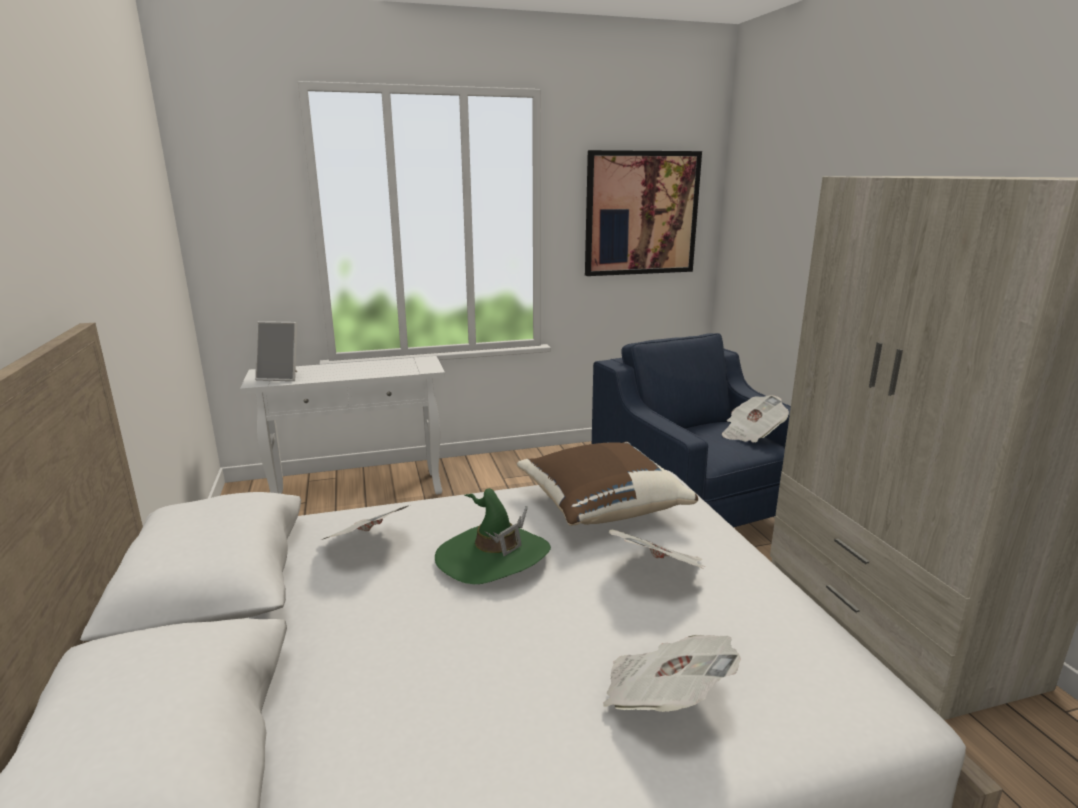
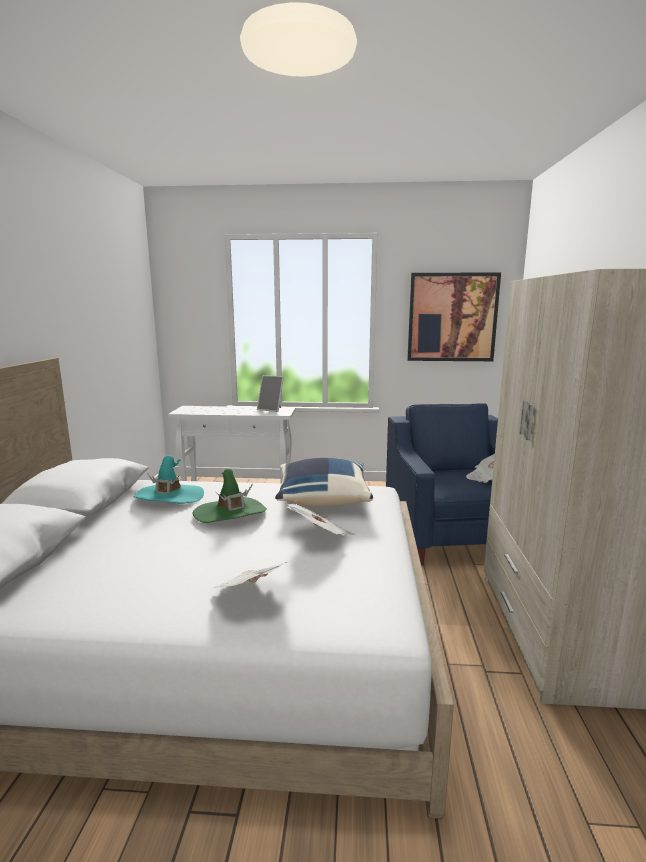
camera: 20 degrees right, 5 degrees down
(281, 377) = (195, 410): picture frame -> picture frame (271, 409)
(366, 544) = (169, 497): newspaper -> turquoise hat
(600, 506) = (322, 499): brown pillow -> blue pillow

